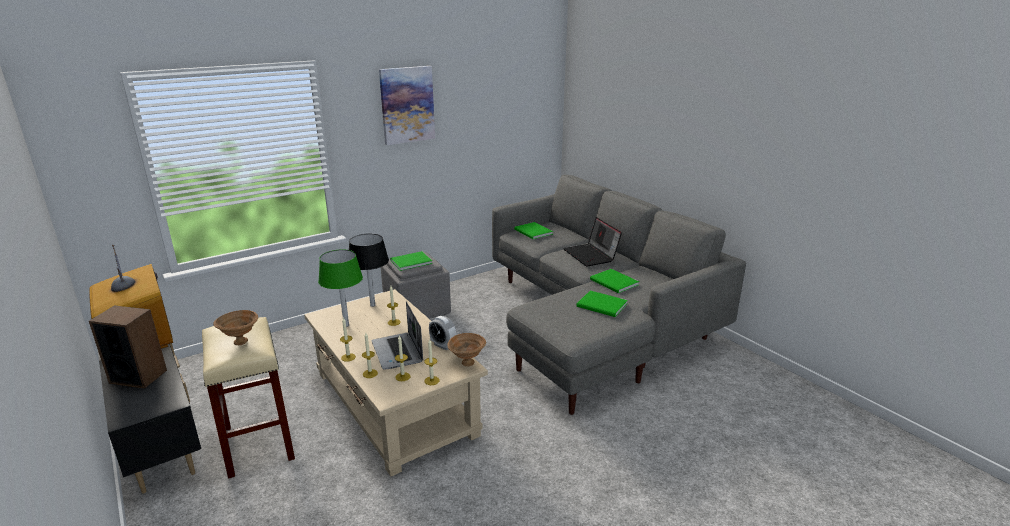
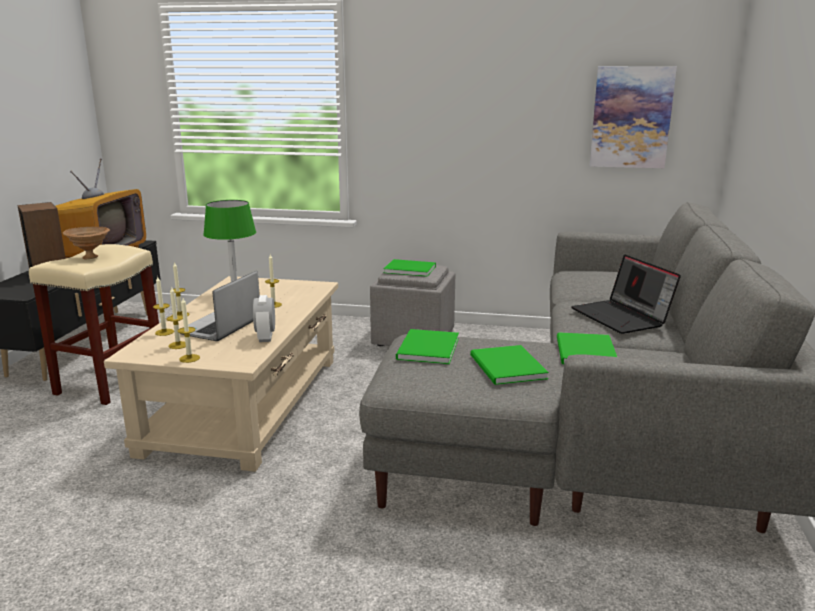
camera: 45 degrees right, 5 degrees down
(372, 305) = (289, 287): black table lamp -> none
(407, 105) = (454, 66): picture -> picture (631, 117)
(467, 363) = (249, 359): brown bowl -> none
(533, 232) = (594, 275): green book -> green book (426, 349)
(591, 255) = (622, 317): laptop -> laptop turned 45 degrees counterclockwise

